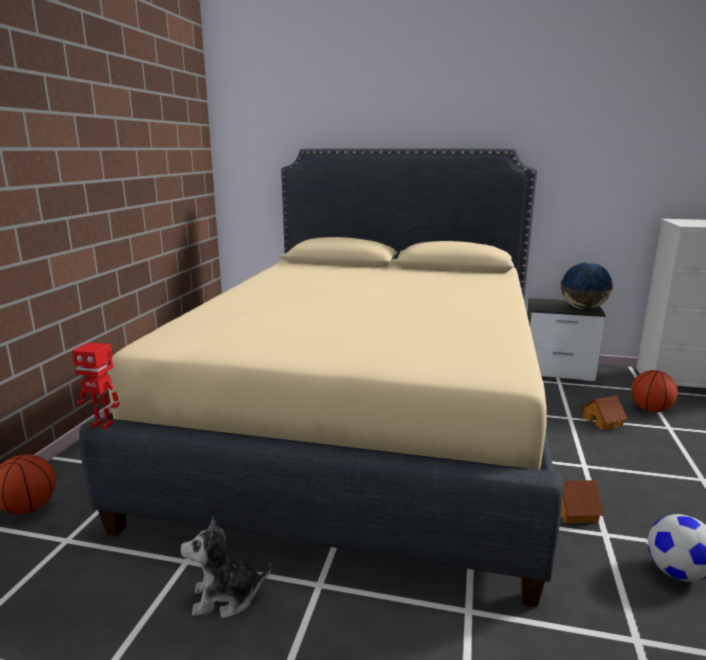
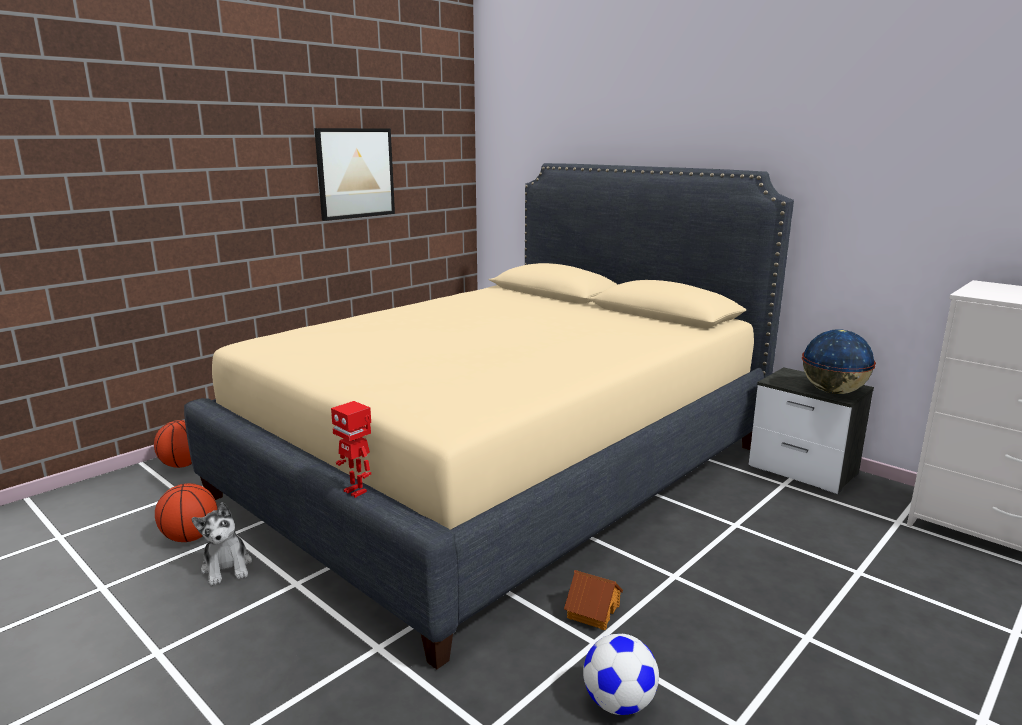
camera: 30 degrees right, 0 degrees up
(103, 424) = (201, 403): toy robot -> toy robot (356, 491)
(131, 158) = (355, 173): none -> picture
(226, 597) = (227, 567): plush toy -> plush toy turned 135 degrees counterclockwise
(603, 422) = (773, 540): toy house -> none
(650, 410) = (865, 545): basketball -> basketball (190, 537)

